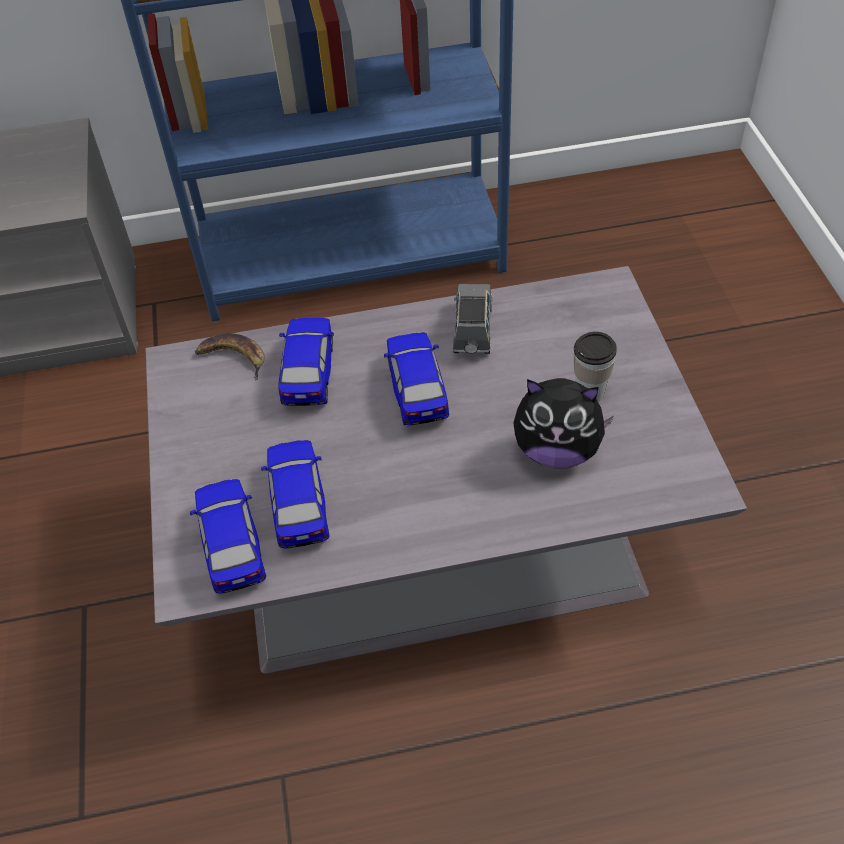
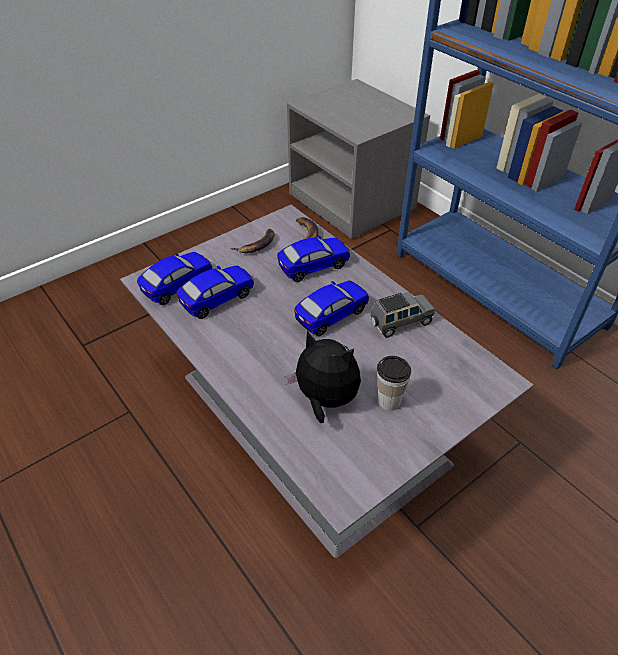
camera: 60 degrees right, 5 degrees down
(210, 419) = (257, 244): none -> banana
(557, 451) = (324, 400): plush toy -> plush toy turned 135 degrees clockwise

